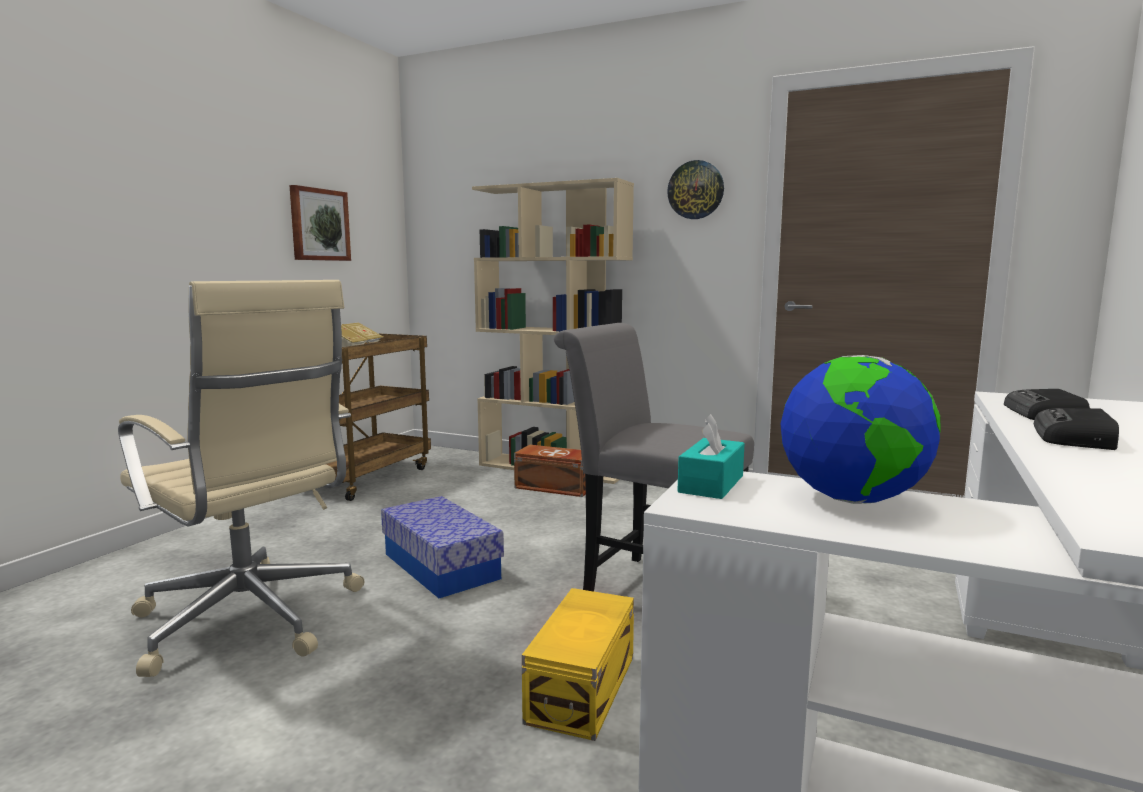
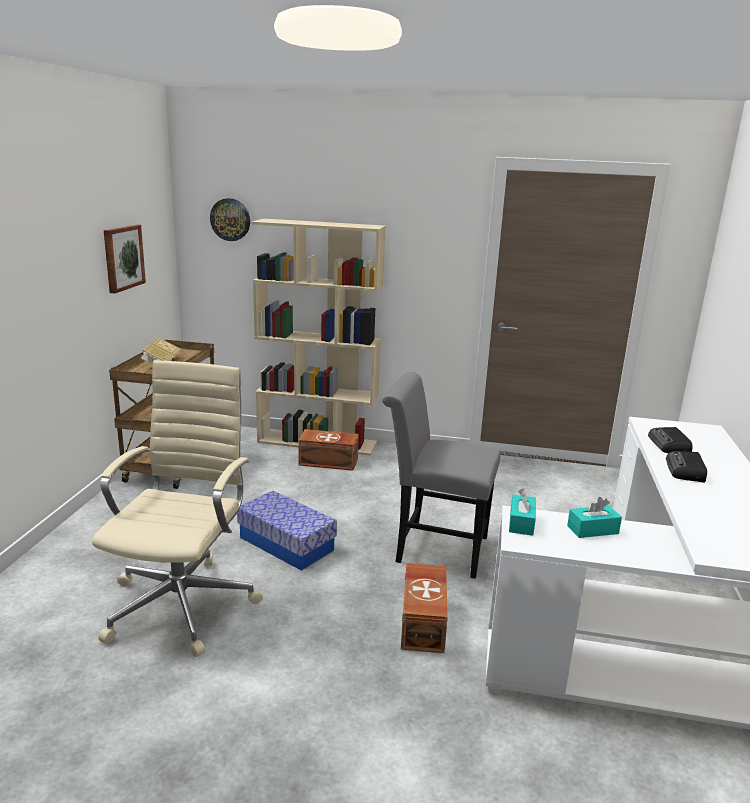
camera: 15 degrees left, 10 degrees up
(251, 620) = (183, 602): beige office chair -> beige office chair turned 105 degrees counterclockwise
(584, 687) = (424, 622): yellow storage box -> brown storage box
(695, 190) = (434, 235): wall clock -> wall clock (230, 219)
(852, 500) = (592, 530): globe -> turquoise tissue box

